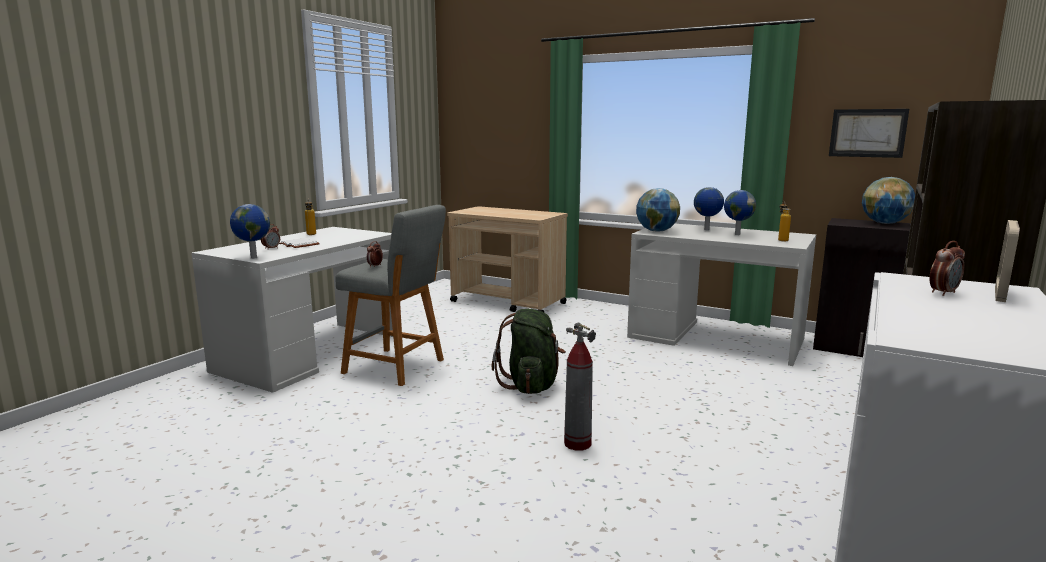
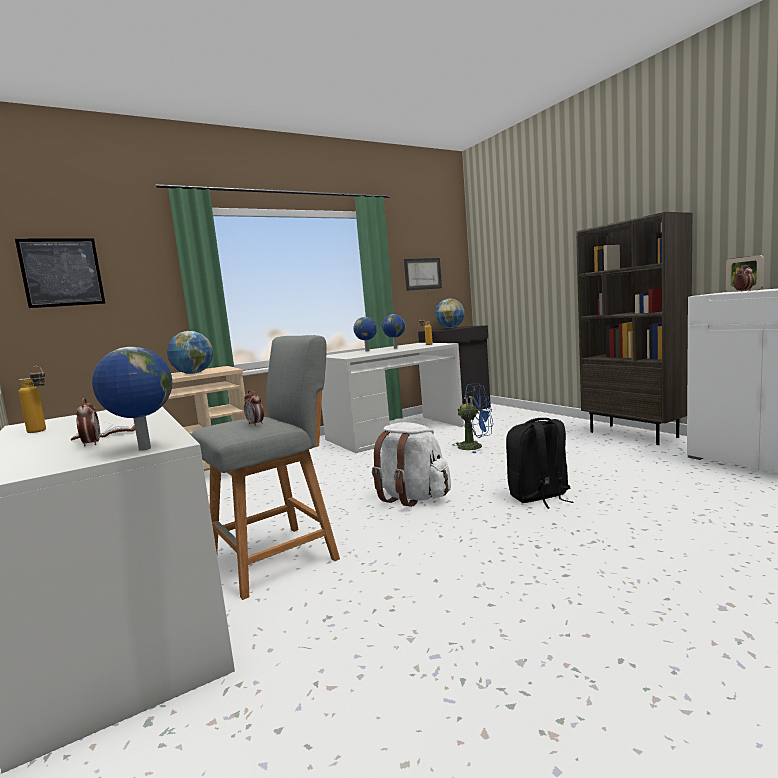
camera: 60 degrees left, 5 degrees down
(479, 115) = (62, 272): none -> picture
(531, 385) = (412, 497): green backpack -> white backpack
(577, 443) = (539, 497): fire extinguisher -> black backpack
(656, 231) = (350, 356): globe -> globe (193, 373)
(712, 387) = (476, 447): none -> blue fan

